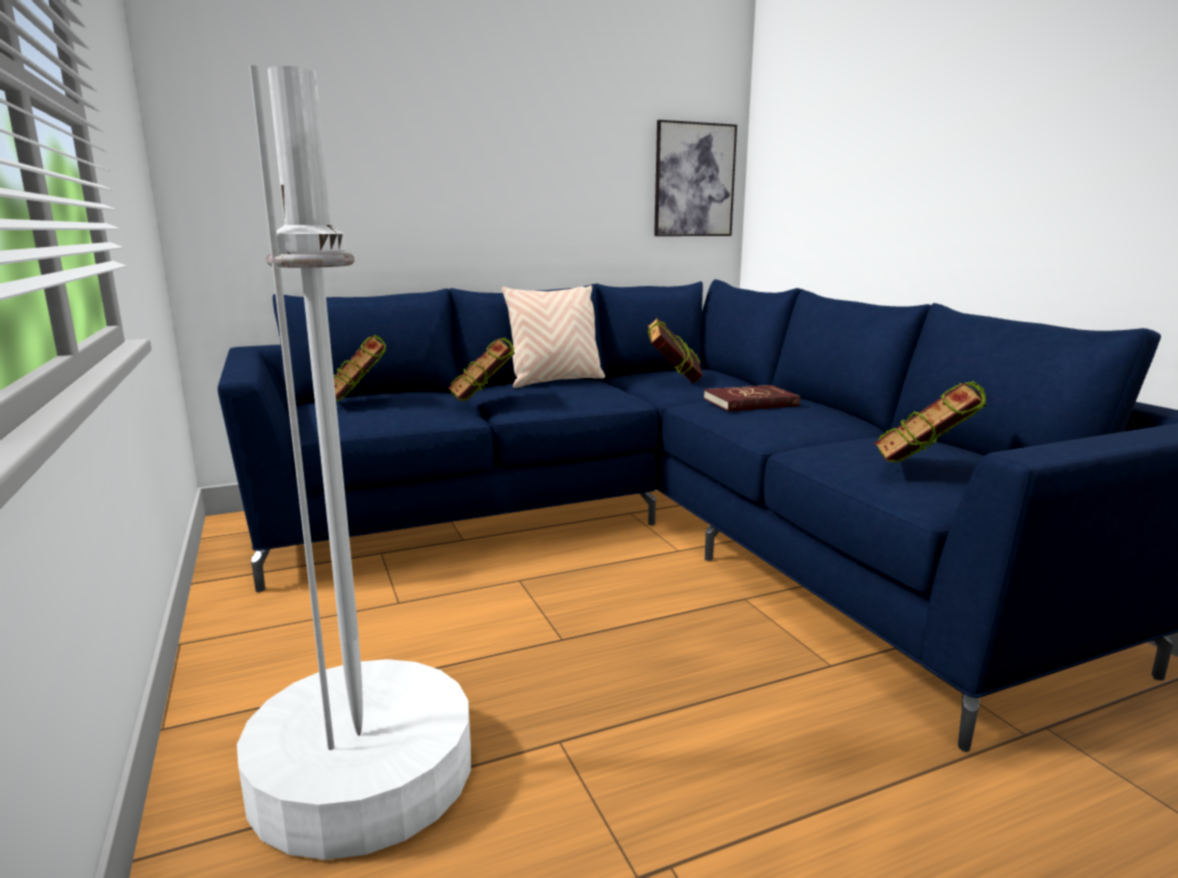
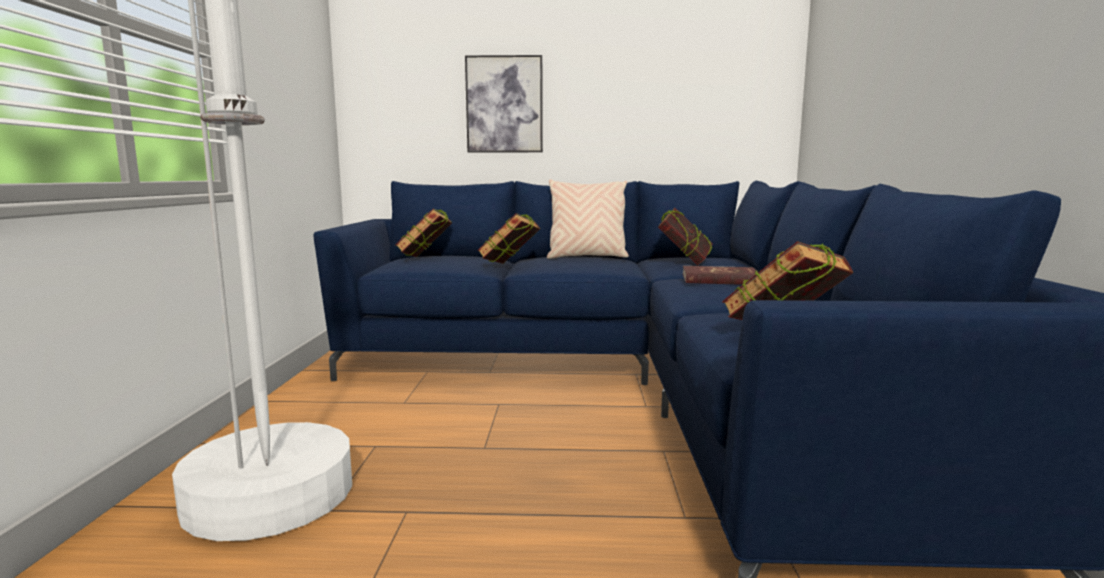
camera: 25 degrees right, 5 degrees down
(694, 180) = (747, 95): picture -> picture (504, 104)

